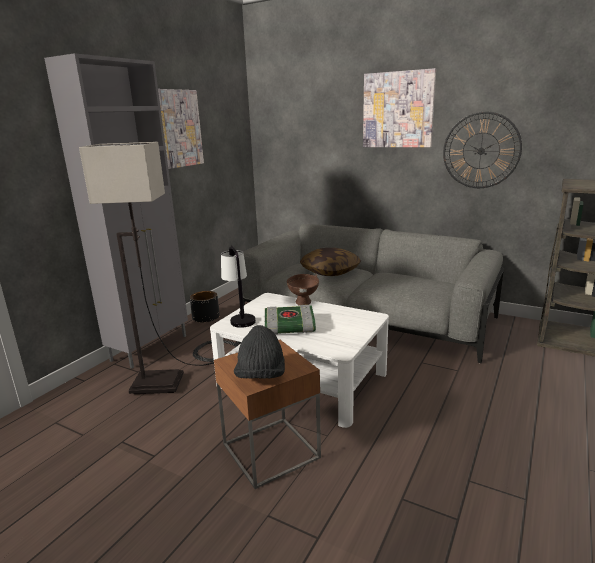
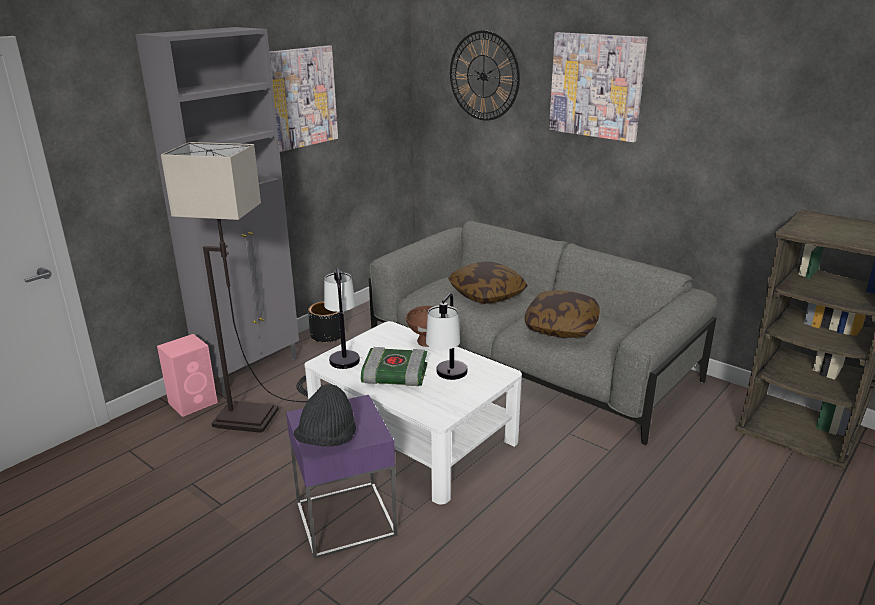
camera: 10 degrees right, 5 degrees up
(107, 377) = (194, 402): none -> pink speaker
(270, 451) = (345, 518): brown side table -> purple side table
(333, 325) = (448, 379): none -> table lamp
(396, 285) = (561, 327): none -> pillow
(481, 150) = (699, 155): wall clock -> wall clock (483, 76)

